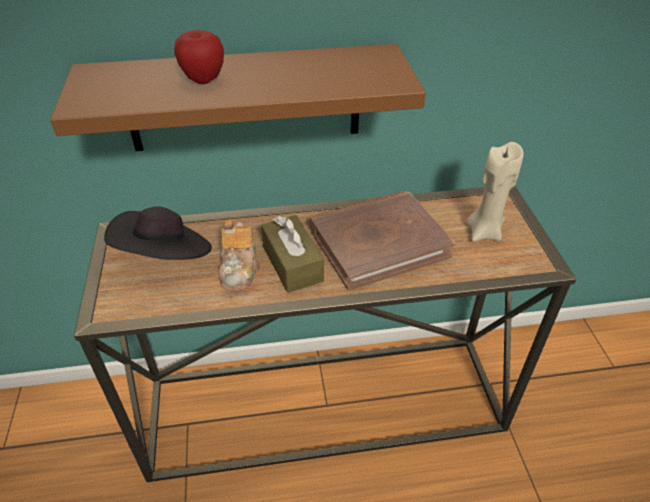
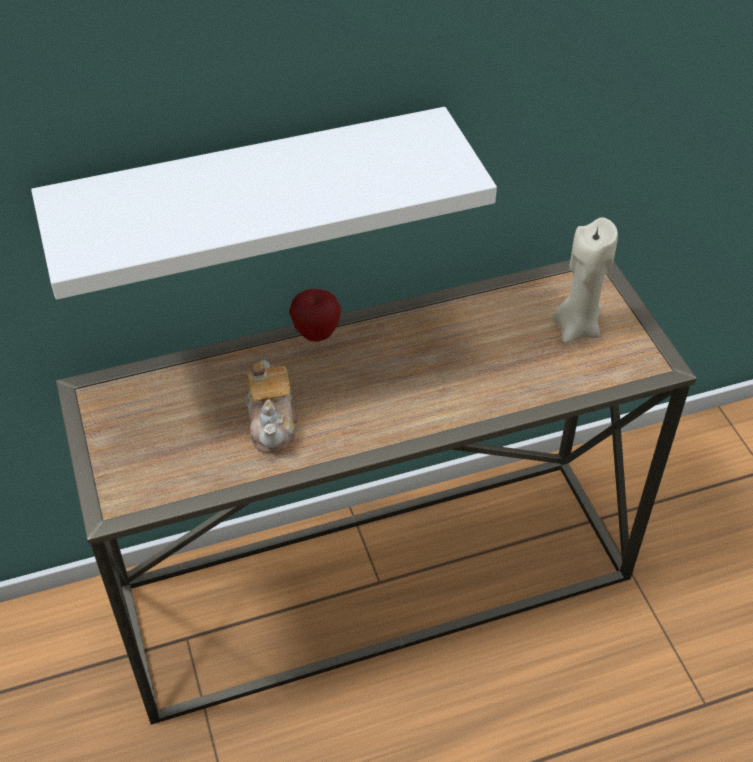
camera: 10 degrees left, 5 degrees up
(165, 256) = (167, 416): black hat -> none
(203, 80) = (217, 197): apple -> apple (316, 334)
(244, 99) = (251, 197): brown shelf -> white shelf
(292, 264) = (339, 405): brown tissue box -> none
(378, 242) = (444, 360): brown book -> none

